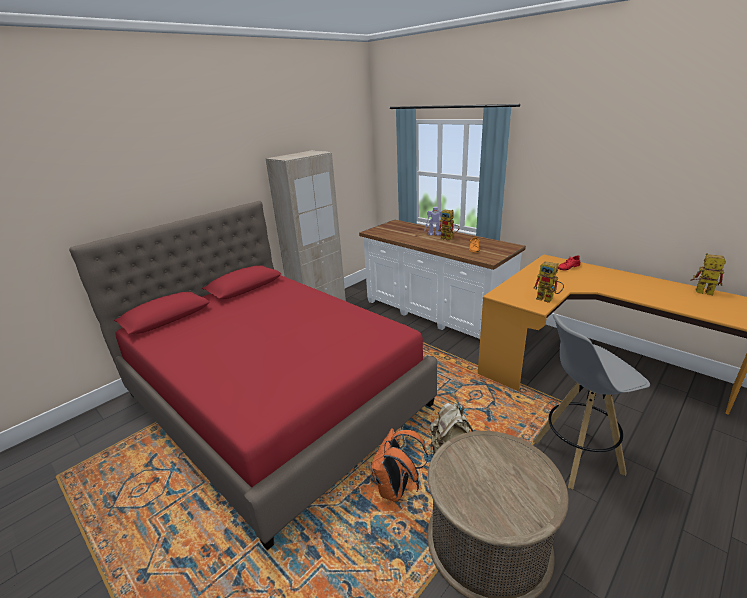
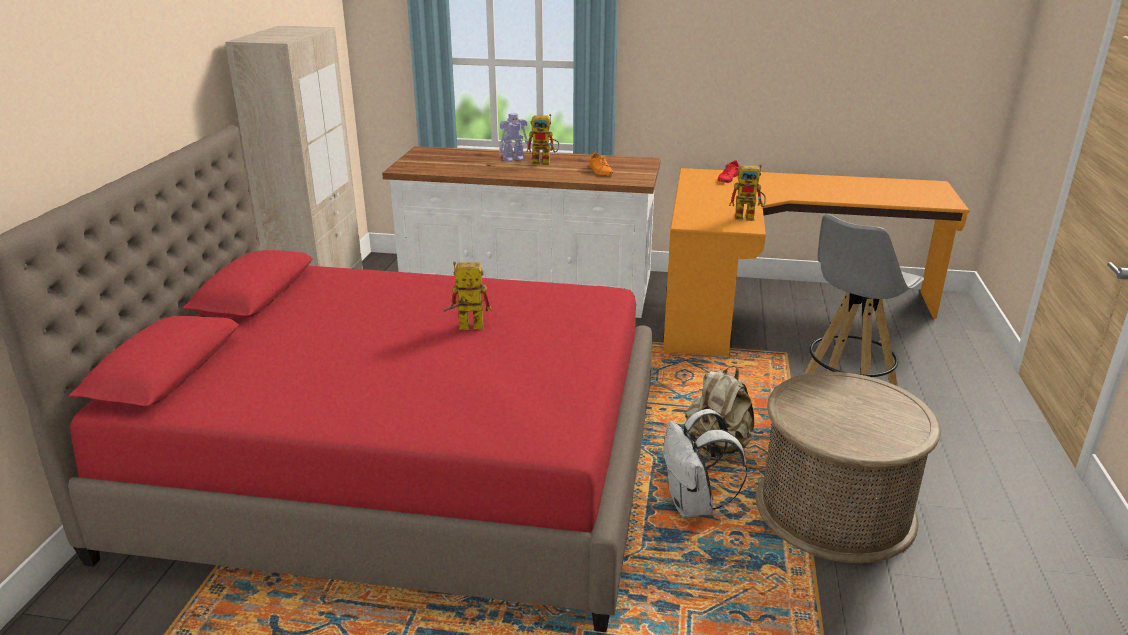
camera: 35 degrees left, 0 degrees up
(396, 489) = (694, 505): orange backpack -> white backpack
(699, 292) = (882, 182): toy robot -> toy robot (465, 327)

